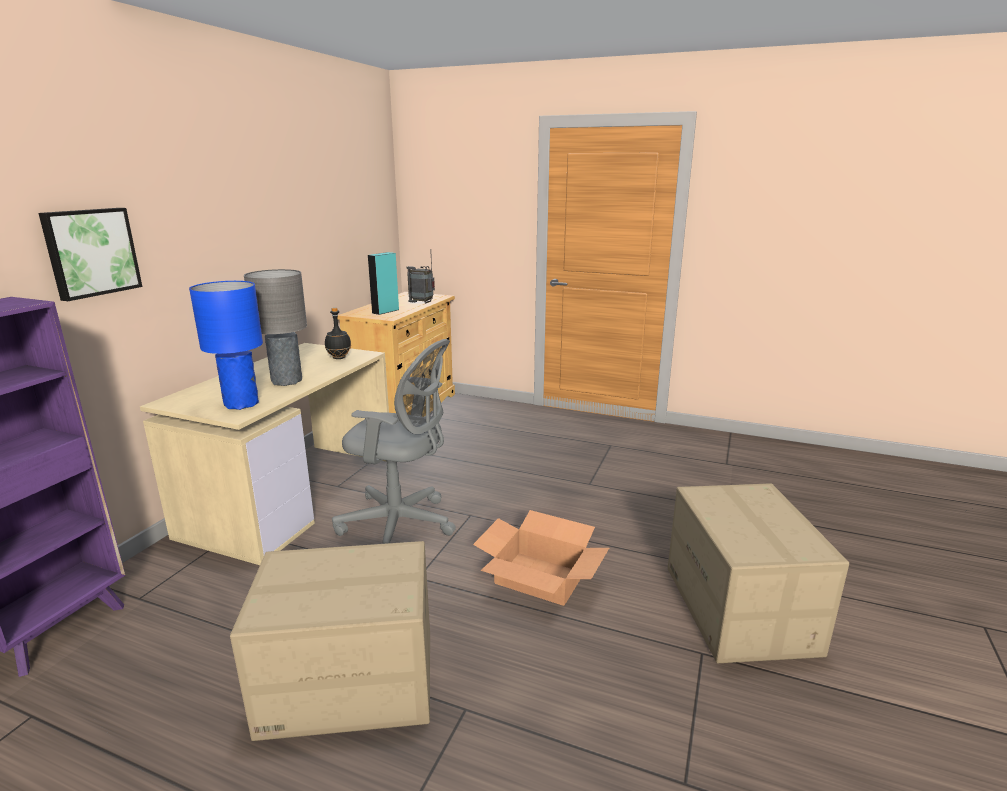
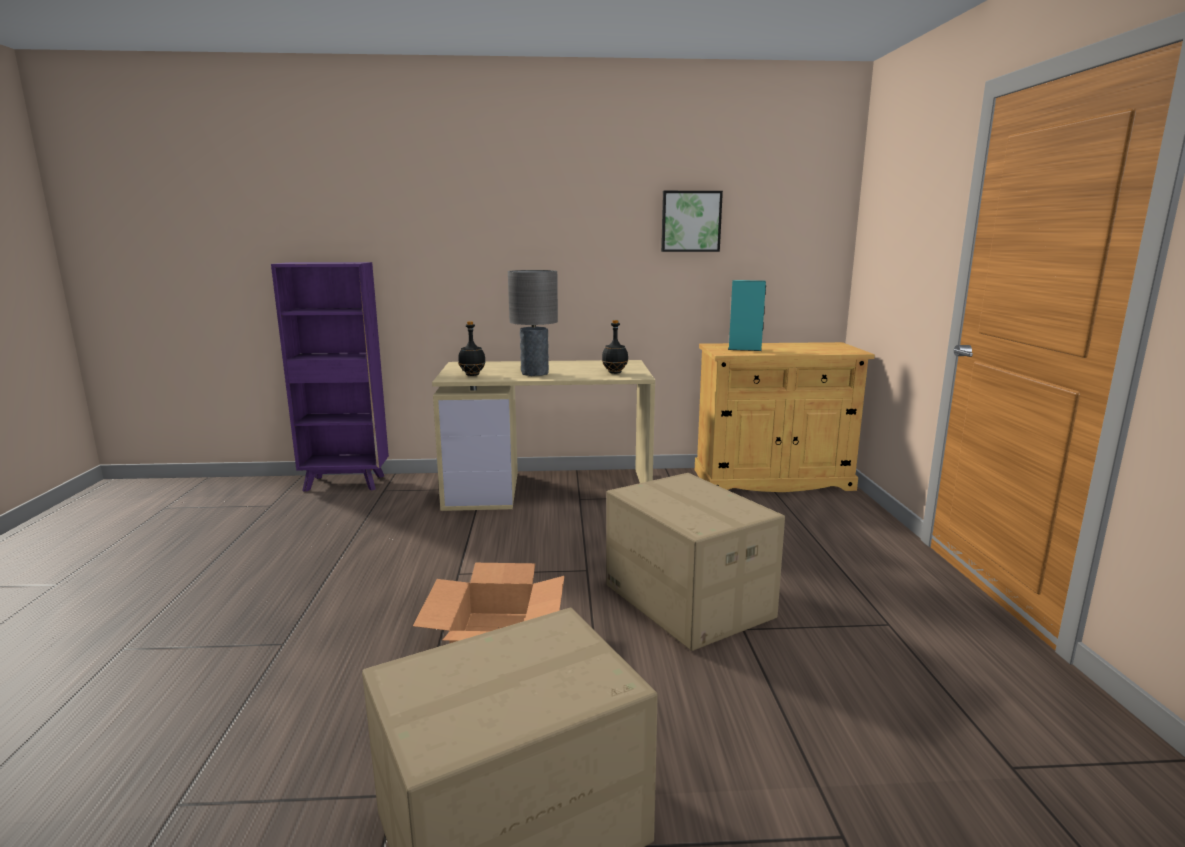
camera: 65 degrees right, 5 degrees down
(90, 252) = (436, 241): picture -> picture (690, 221)
(242, 404) = (472, 375): blue table lamp -> black bottle
(349, 683) = (309, 585): cardboard box -> cardboard box (686, 601)
(401, 524) = (539, 542): grey office chair -> none
(422, 302) = (809, 351): radio -> none

